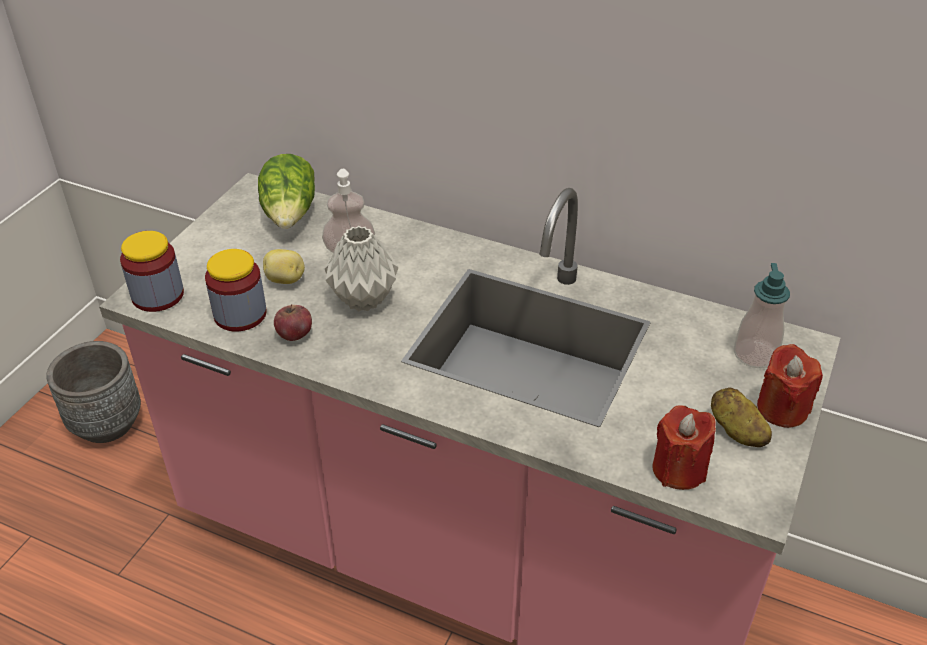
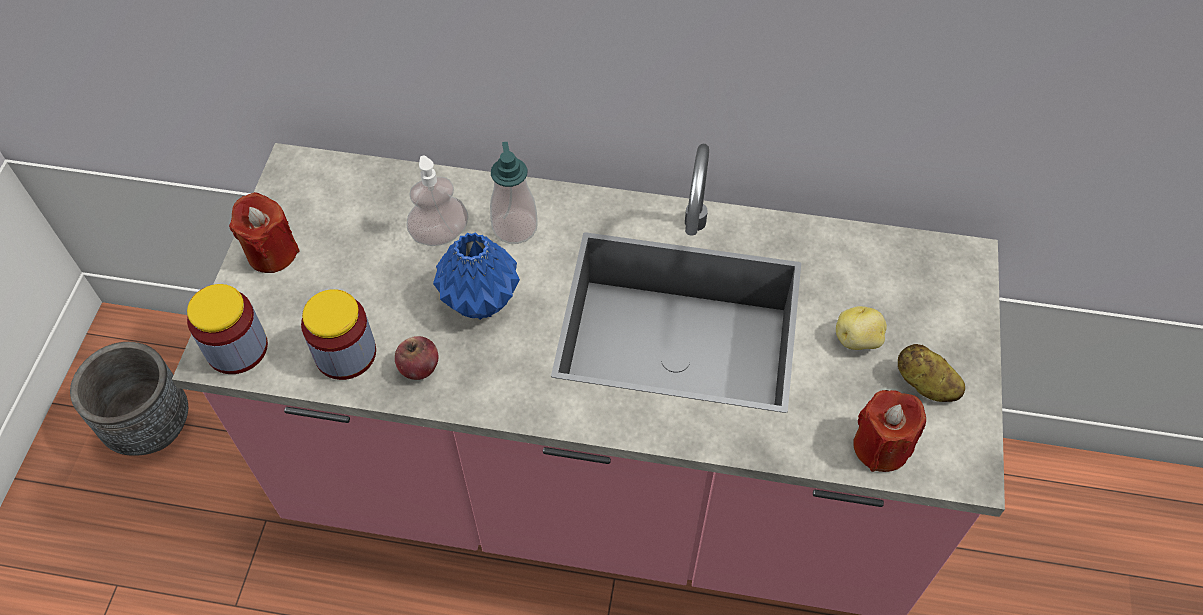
camera: 15 degrees left, 15 degrees up
(285, 280) = (380, 293): potato -> potato (858, 340)
(290, 214) = (351, 196): lettuce -> none
(363, 300) = (480, 302): grey vase -> blue vase
(755, 354) = (918, 282): soap dispenser -> soap dispenser (515, 227)
(782, 409) = (962, 346): red candle -> red candle (272, 252)

